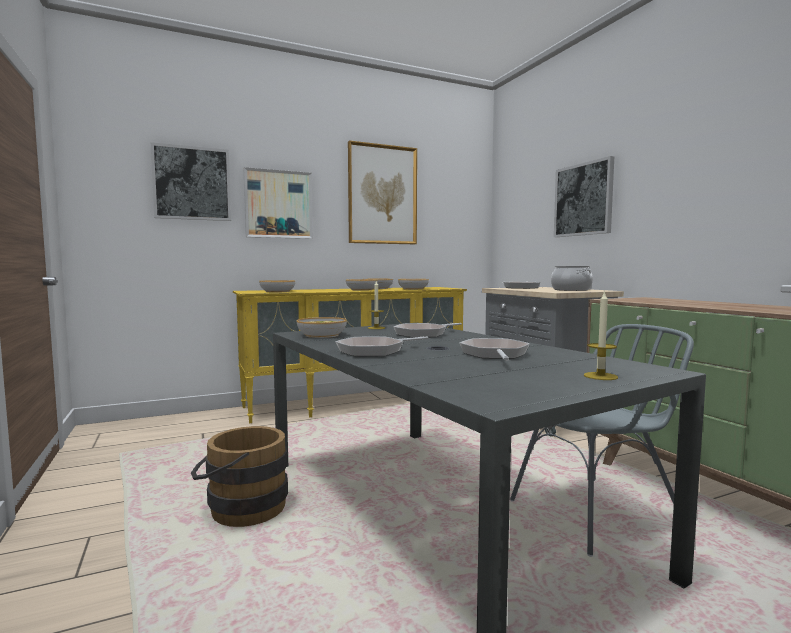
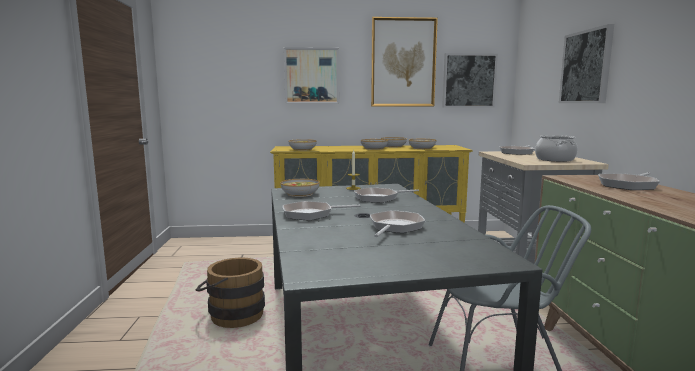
camera: 20 degrees right, 5 degrees up
(192, 183) = (245, 63): picture -> picture (469, 81)
(600, 376) = (437, 260): candle -> none
(681, 301) = (628, 185): none -> frying pan

